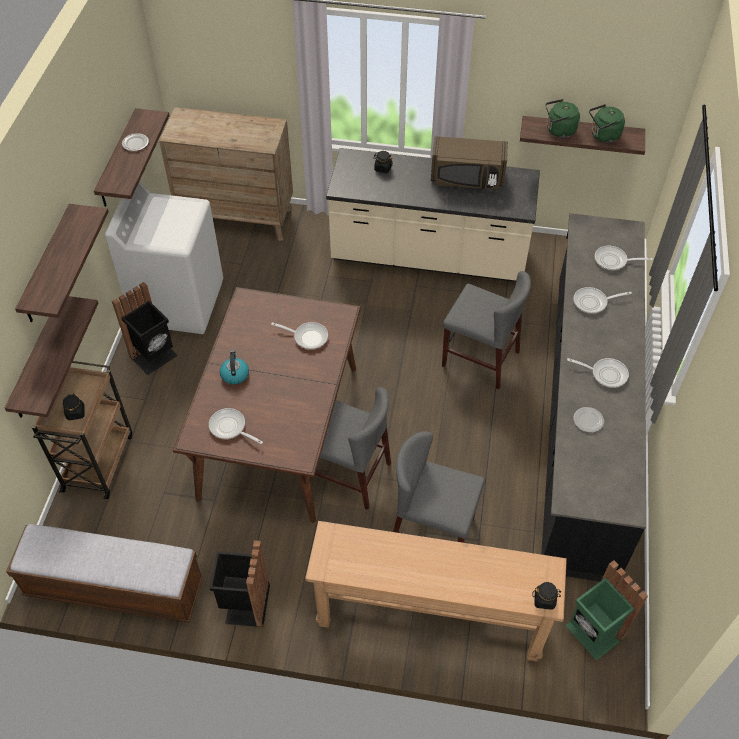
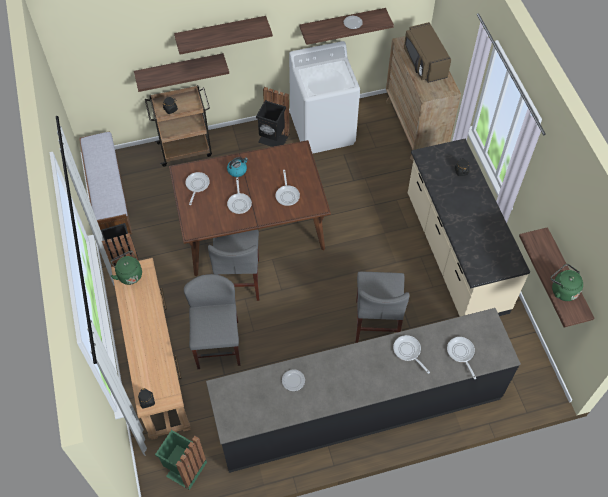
camera: 65 degrees right, 5 degrees up
(467, 178) = (486, 227): brown microwave -> brown microwave (424, 63)
(559, 131) = (546, 257): green kettle -> green kettle (129, 274)
(605, 374) = (342, 380): frying pan -> frying pan (239, 203)

